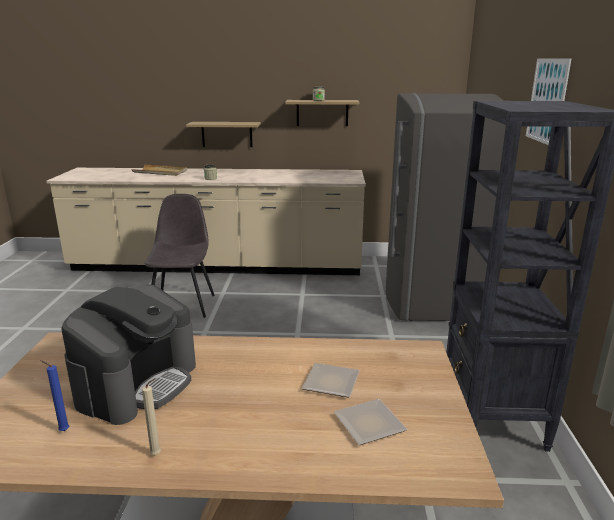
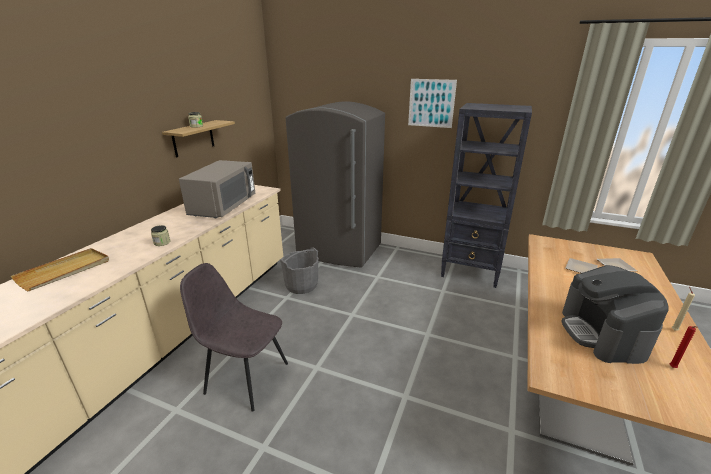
camera: 70 degrees left, 5 degrees up
(62, 431) = (673, 368): blue candle -> red candle
(137, 383) = (602, 334): coffee machine -> coffee machine turned 135 degrees counterclockwise
(227, 134) = (108, 189): shelf -> none
(293, 178) = (223, 207): none -> grey microwave
(330, 296) = (301, 285): none -> grey bucket

